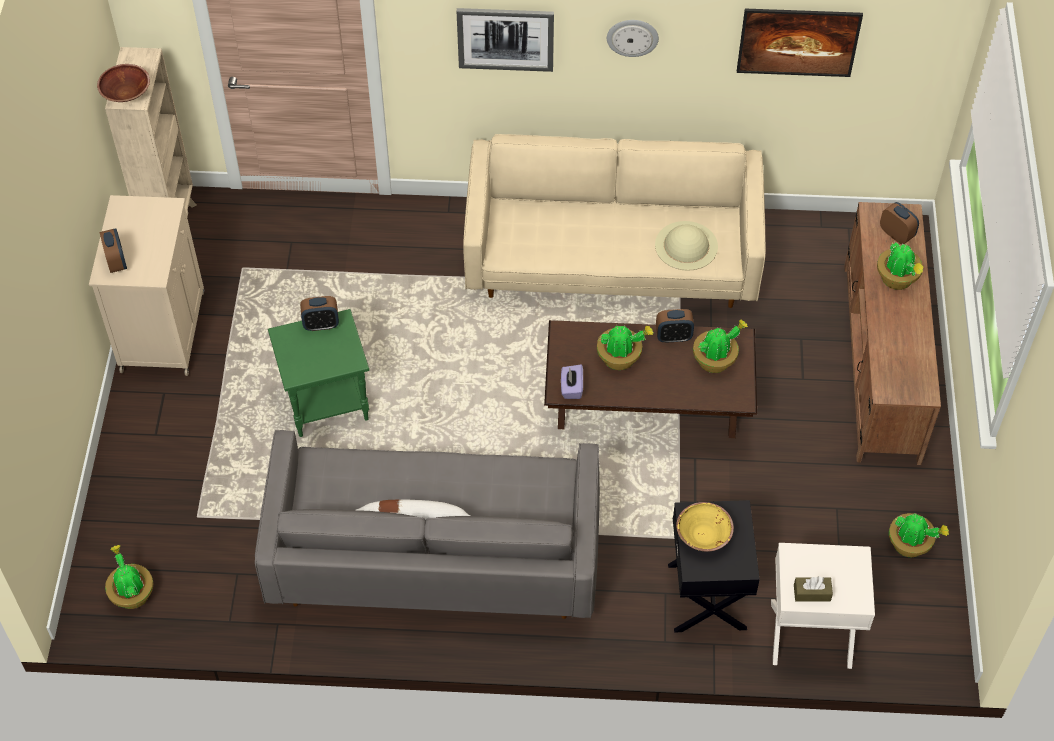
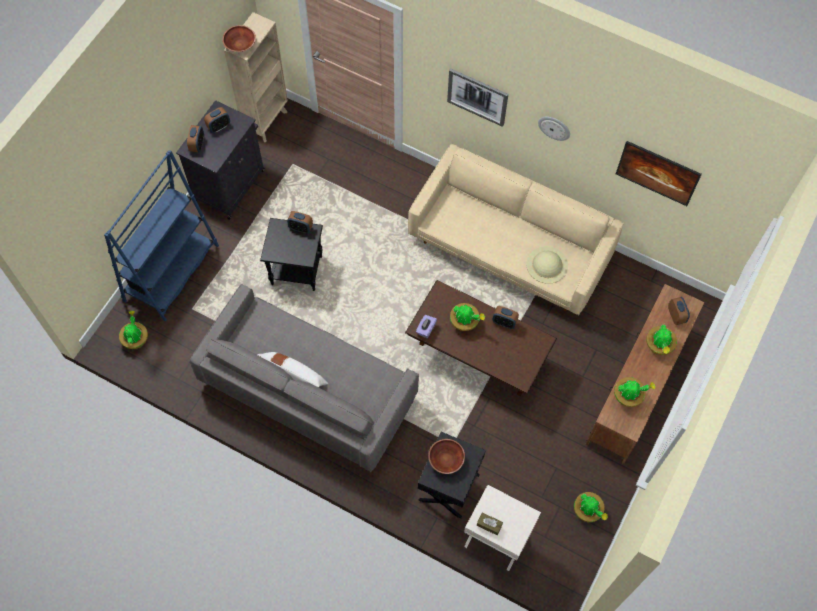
camera: 25 degrees right, 10 degrees up
(136, 227) = (219, 127): none -> alarm clock
(139, 481) = (172, 273): none -> blue bookcase
(163, 329) = (230, 184): beige cabinet -> black cabinet
(327, 402) = (297, 269): green side table -> black side table
(703, 535) = (446, 459): yellow bowl -> brown bowl
(715, 360) = (521, 349): potted plant -> potted plant (628, 396)

